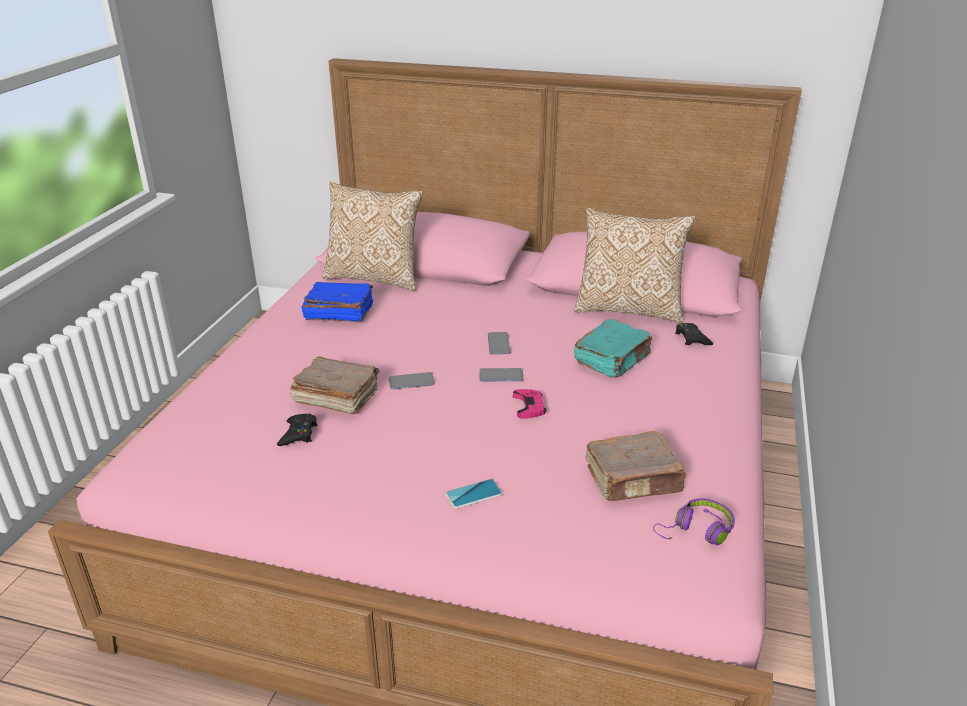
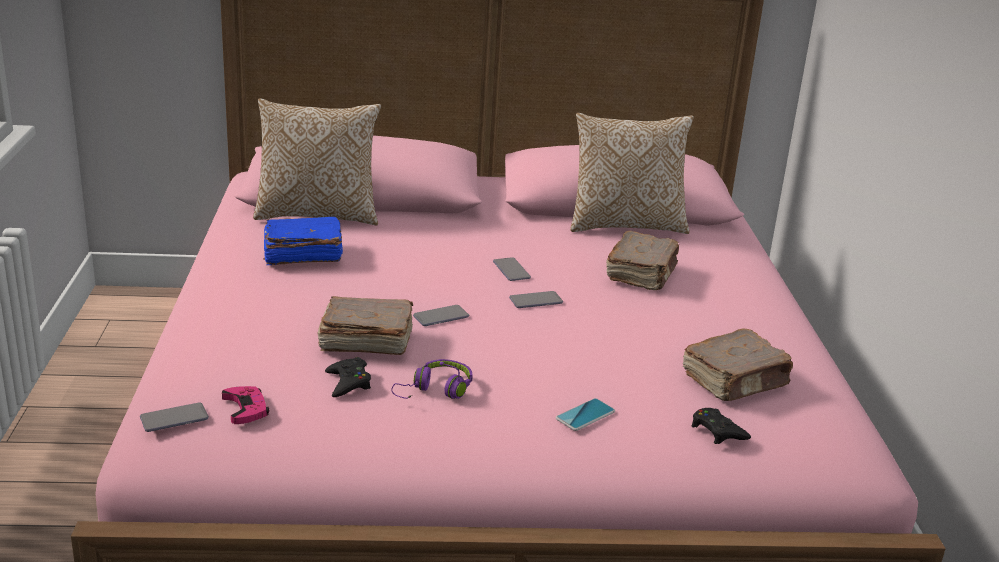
camera: 20 degrees left, 5 degrees down
(151, 447) = (174, 418): none -> phone
(529, 407) = (586, 327): pink game controller -> pink game controller (246, 408)
(613, 360) = (642, 274): turquoise book -> brown book
(692, 338) = (706, 247): black game controller -> black game controller (717, 431)
(696, 531) = (820, 417): purple headphones -> purple headphones (436, 390)

